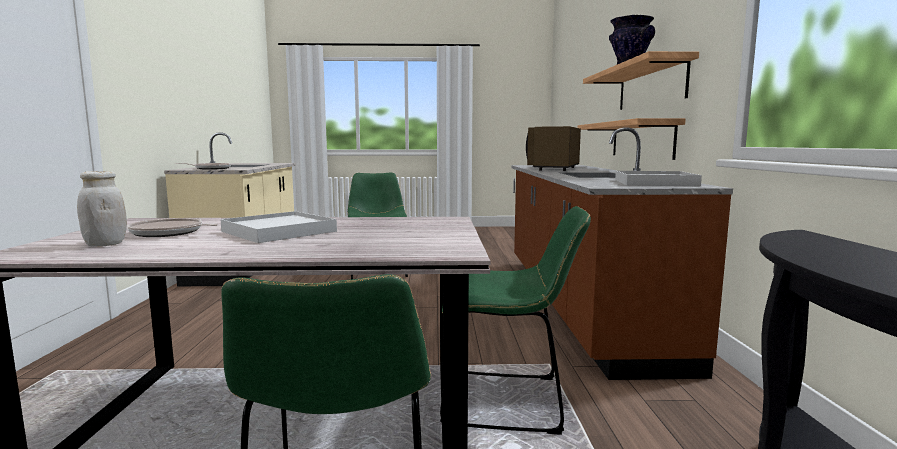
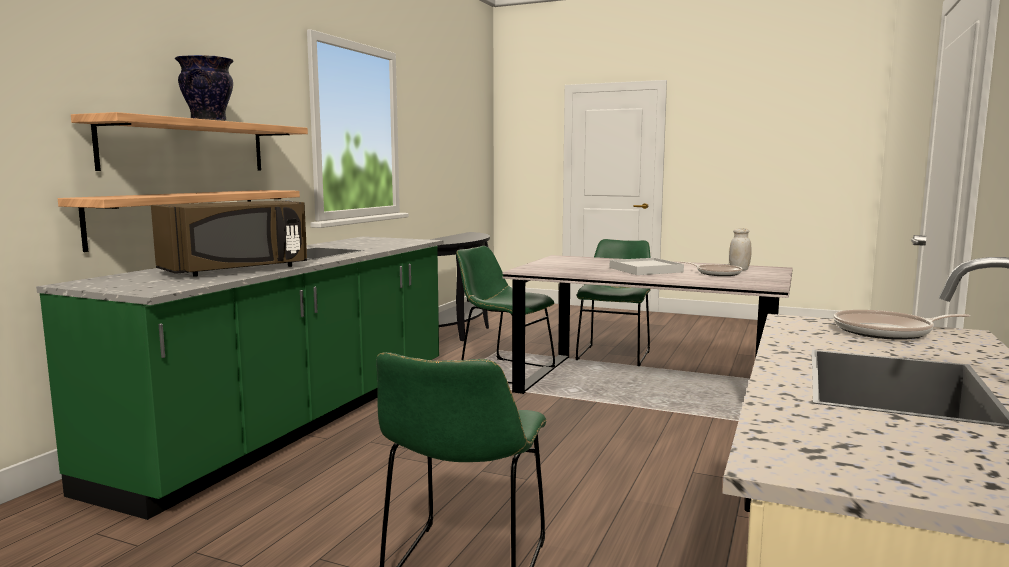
camera: 155 degrees left, 0 degrees up
(579, 303) = (297, 420): brown counter -> green counter
(654, 183) = (368, 241): white tray -> none

